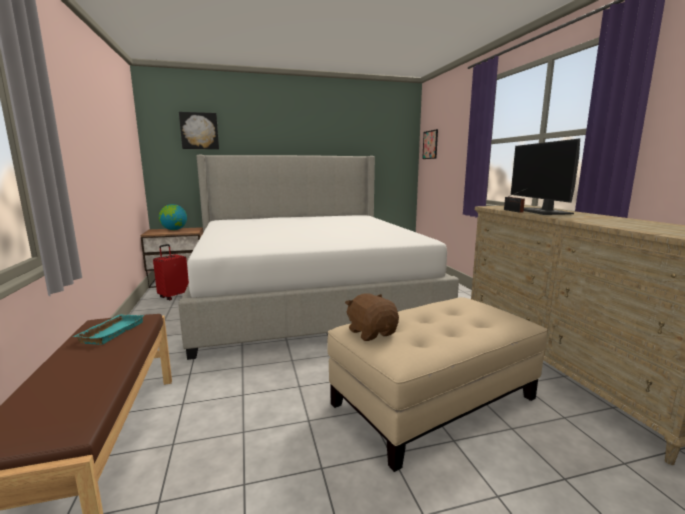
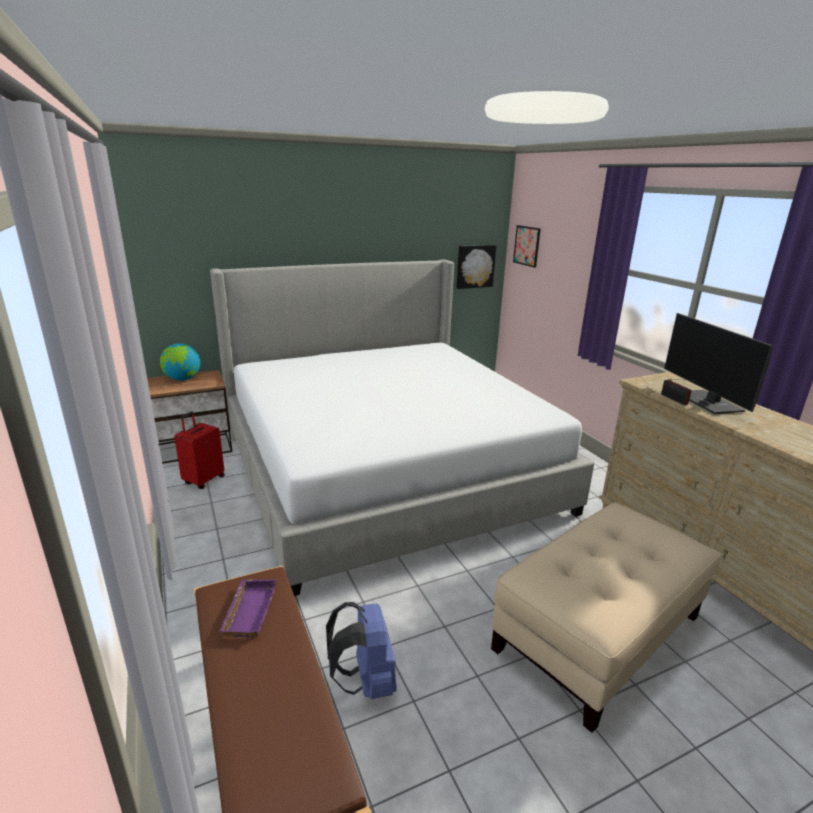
camera: 10 degrees left, 10 degrees up
(111, 332) = (249, 610): turquoise tray -> purple tray
(199, 131) = (209, 232): picture -> picture (475, 266)
(212, 415) = (365, 681): none -> blue backpack
(372, 332) = (553, 583): brown plush toy -> none

